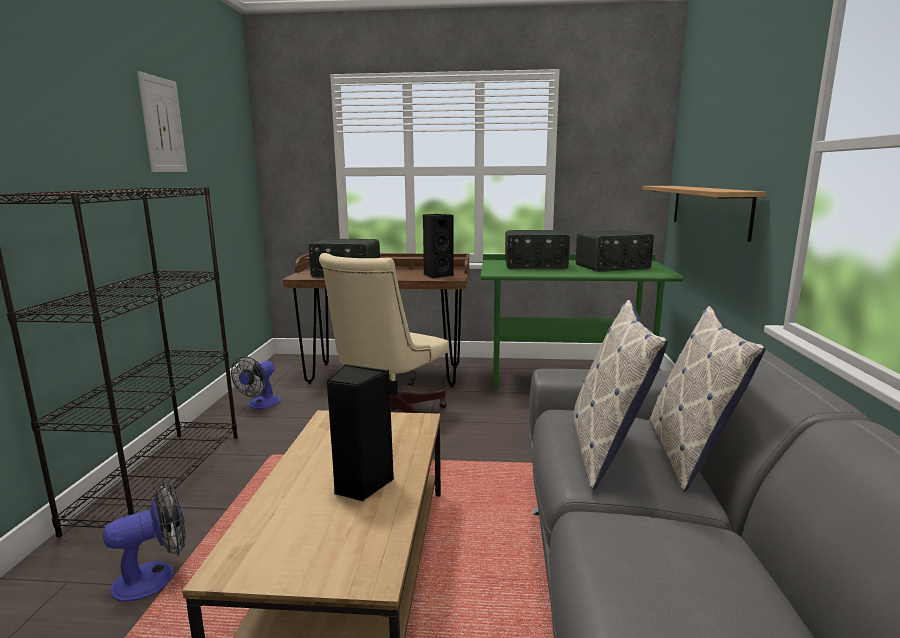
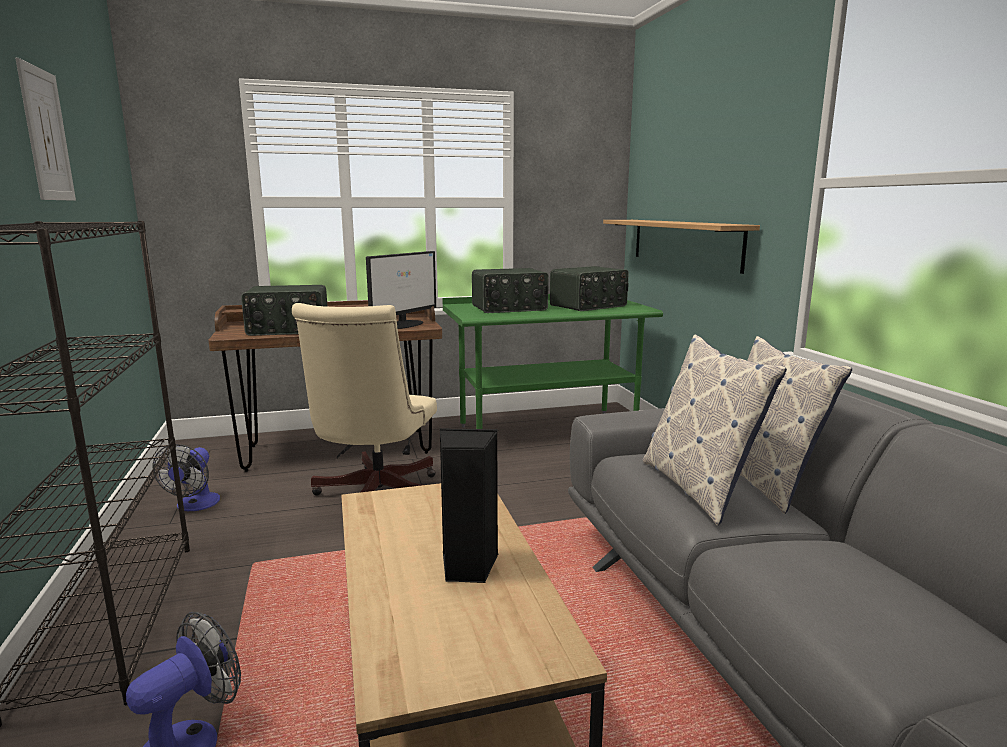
camera: 20 degrees left, 0 degrees up
(437, 275) = (403, 324): black speaker -> monitor

